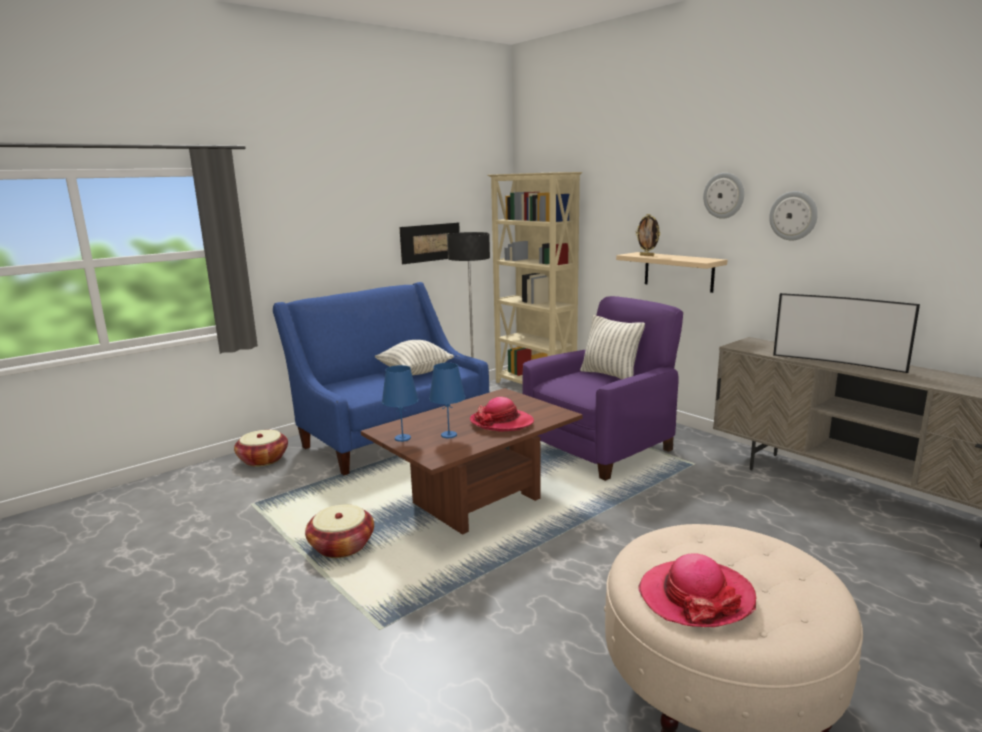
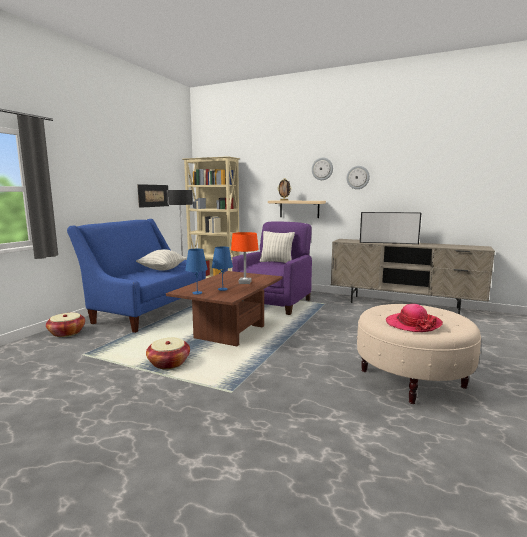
camera: 25 degrees left, 5 degrees down
(501, 422) = (245, 282): hat -> orange table lamp

